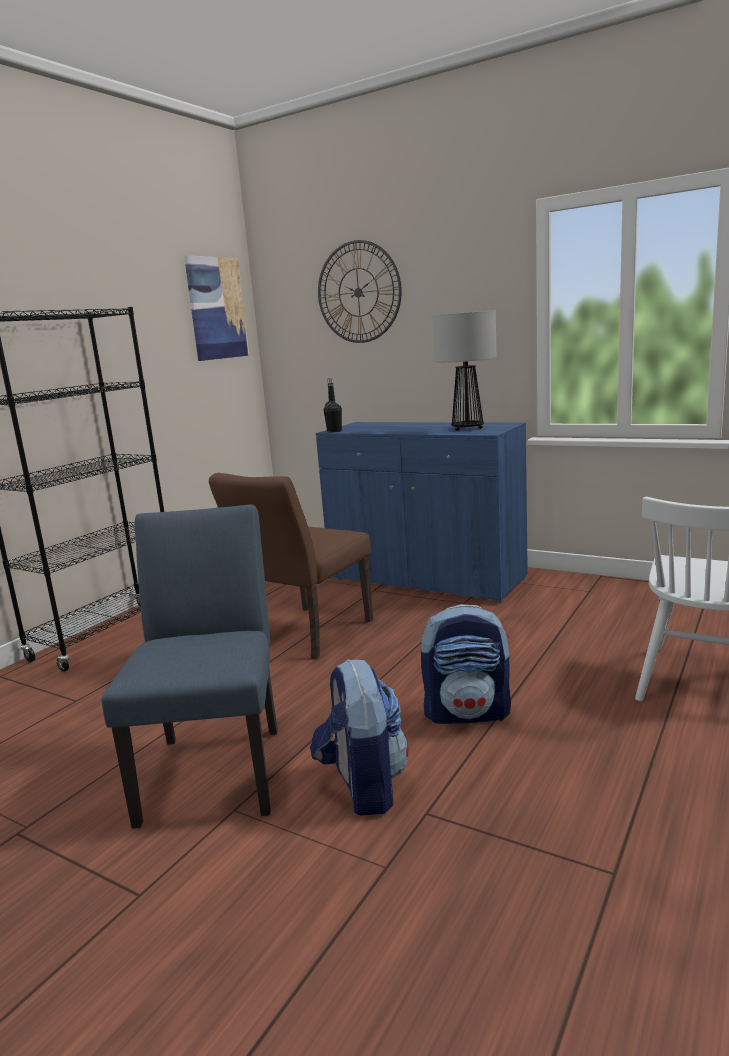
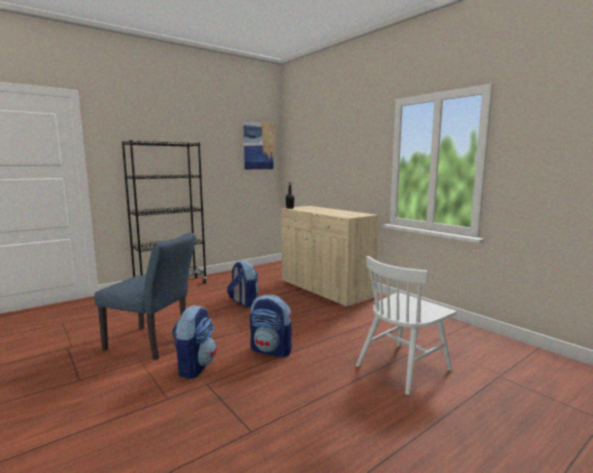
camera: 20 degrees right, 5 degrees down
(216, 766) = (153, 343): blue chair -> blue chair turned 90 degrees clockwise
(304, 636) = (243, 302): brown chair -> backpack
(358, 292) = (320, 142): wall clock -> none
(425, 579) = (325, 289): blue cabinet -> beige cabinet
(467, 428) = (345, 214): table lamp -> none

